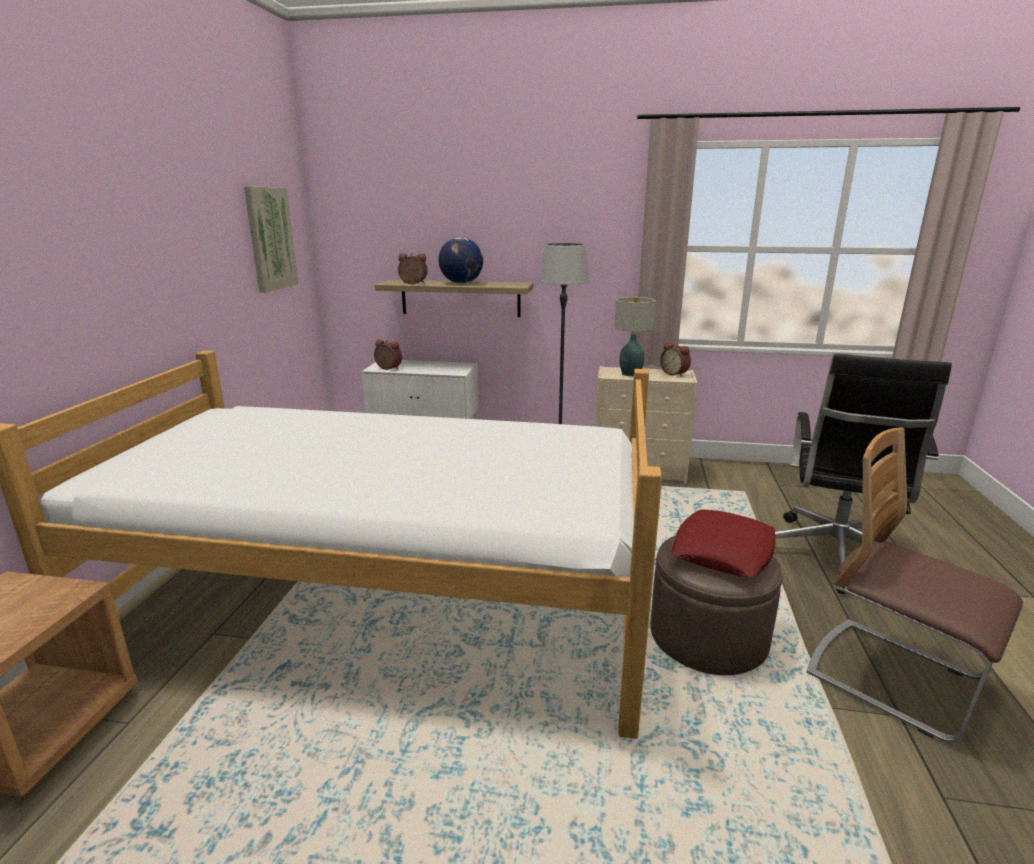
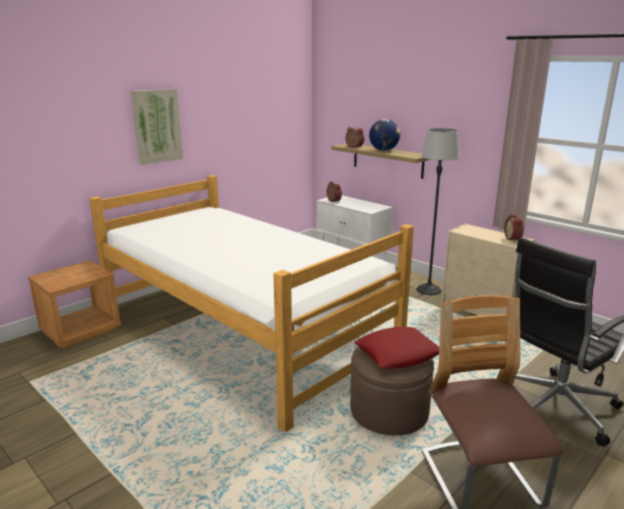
camera: 35 degrees right, 0 degrees up
(270, 238) = (275, 113): picture -> picture (157, 126)
(630, 373) = (478, 232): table lamp -> none

